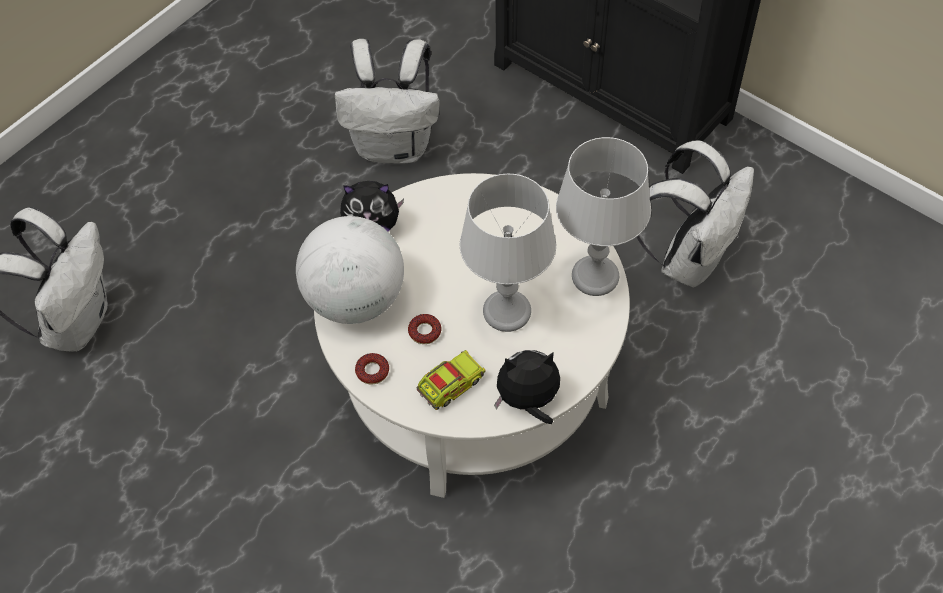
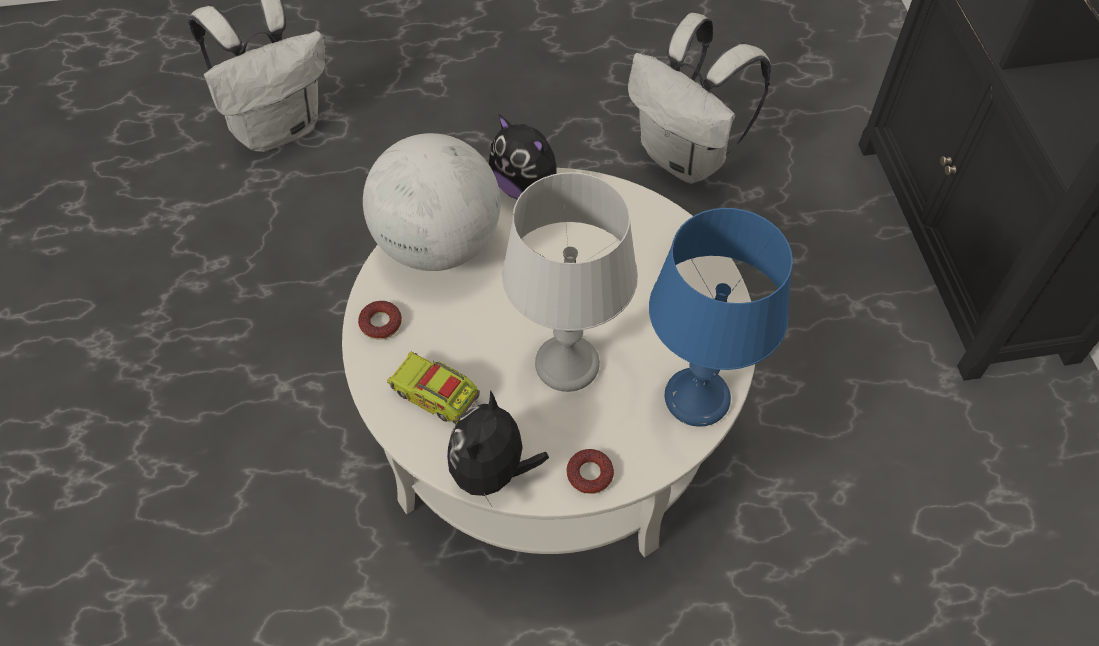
camera: 40 degrees right, 0 degrees up
(425, 332) = (468, 323): donut -> donut (589, 474)
(450, 385) = (435, 395): toy truck -> toy truck turned 150 degrees counterclockwise
(528, 401) = (492, 472): plush toy -> plush toy turned 105 degrees counterclockwise
(594, 276) = (697, 397): grey table lamp -> blue table lamp
(689, 258) = (887, 473): white backpack -> none

